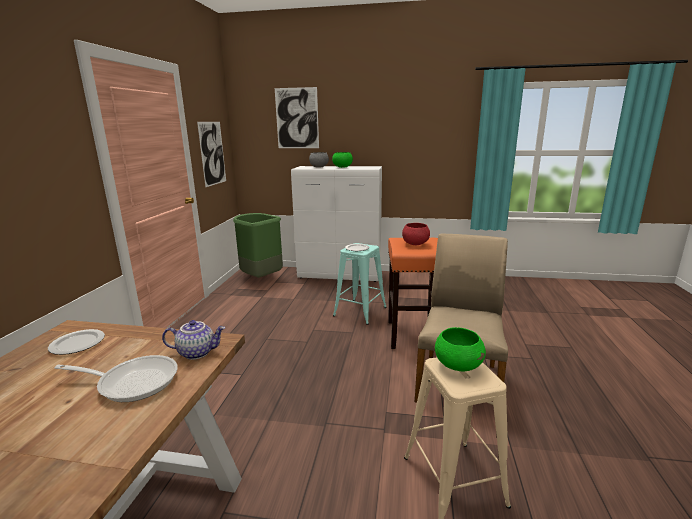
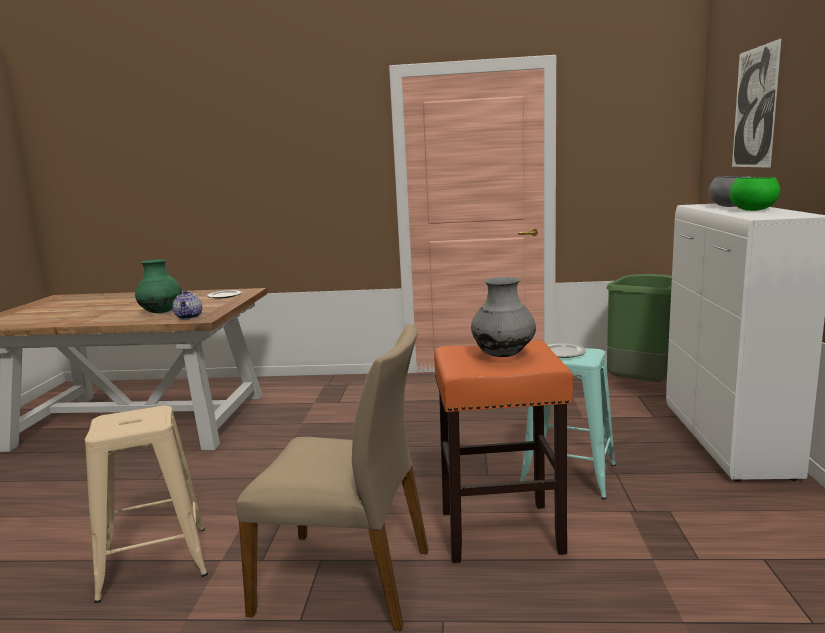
camera: 85 degrees right, 5 degrees down
(133, 382) = (161, 312): frying pan -> green vase
(212, 153) = (621, 172): picture -> none
(415, 244) = (503, 355): red bowl -> grey vase
(458, 365) = (144, 418): green bowl -> none

